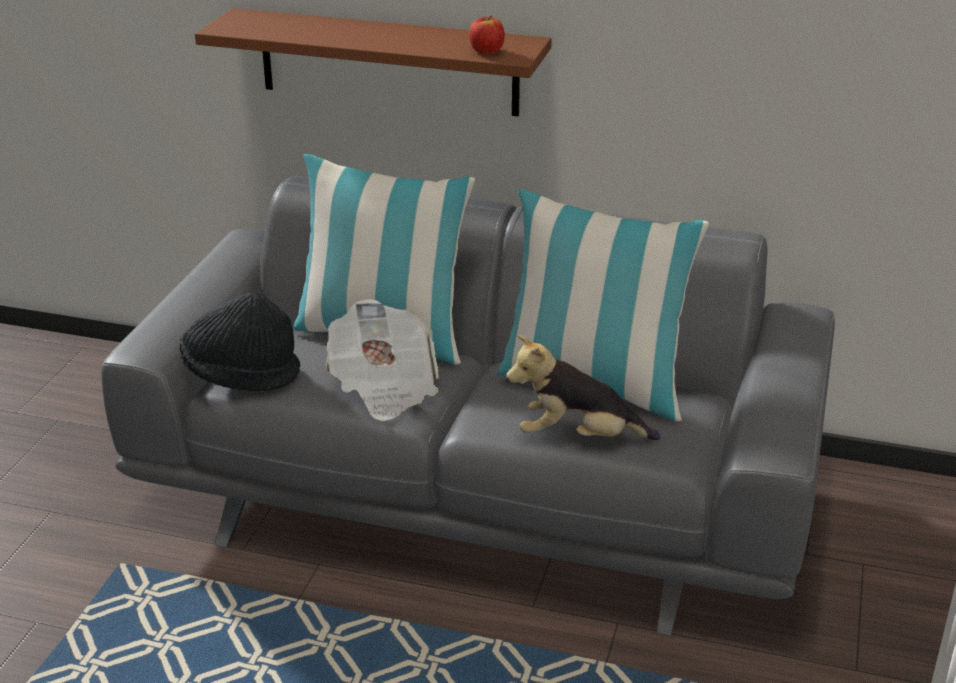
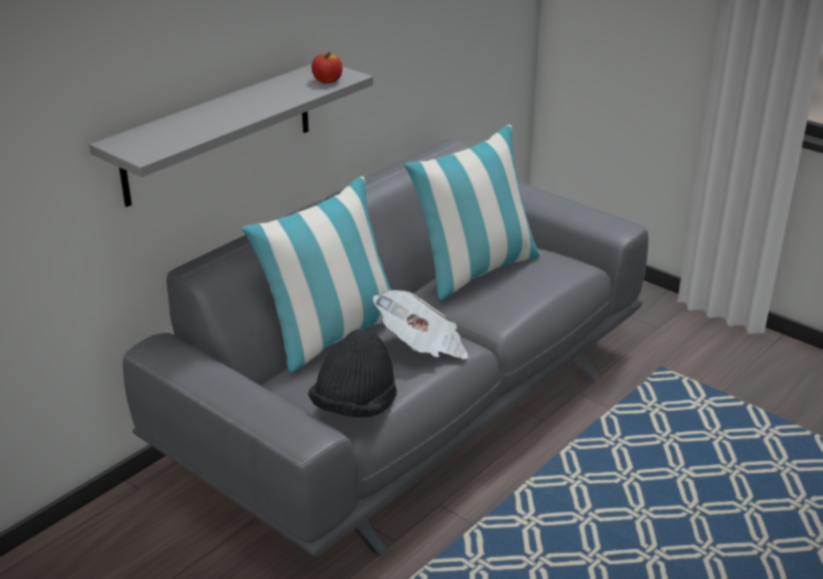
camera: 65 degrees left, 0 degrees up
(388, 62) = (219, 132): brown shelf -> grey shelf
(578, 437) = (537, 291): plush toy -> none

